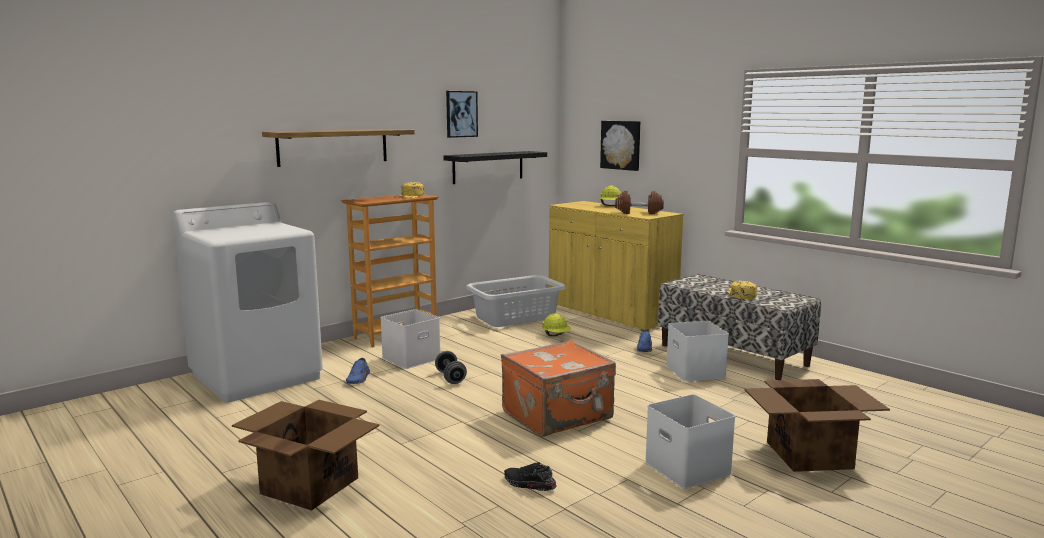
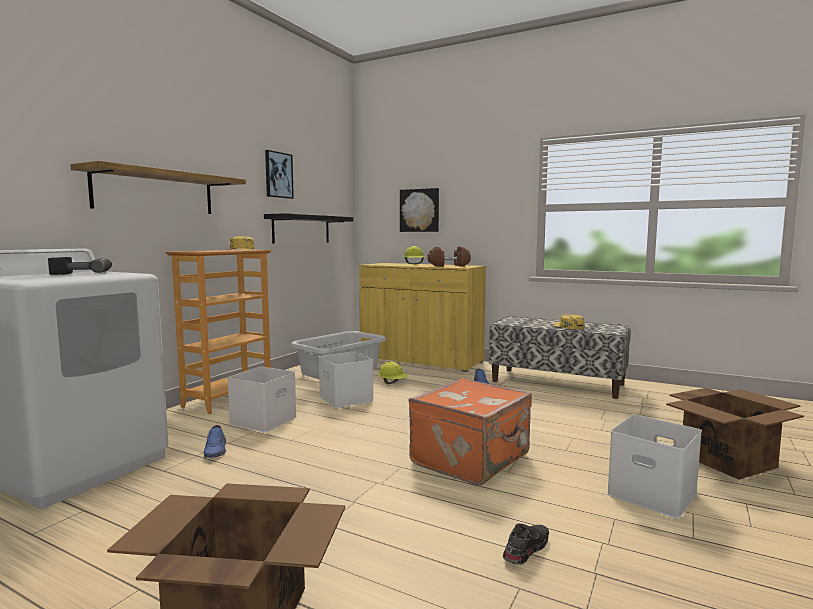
camera: 20 degrees left, 5 degrees down
(264, 227) = (83, 273): none -> power drill
(450, 377) = (323, 435): grey dumbbell -> none
(529, 485) = (525, 549): black shoe -> black shoe turned 120 degrees clockwise
(694, 371) = (543, 400): white storage box -> white storage box (344, 398)

